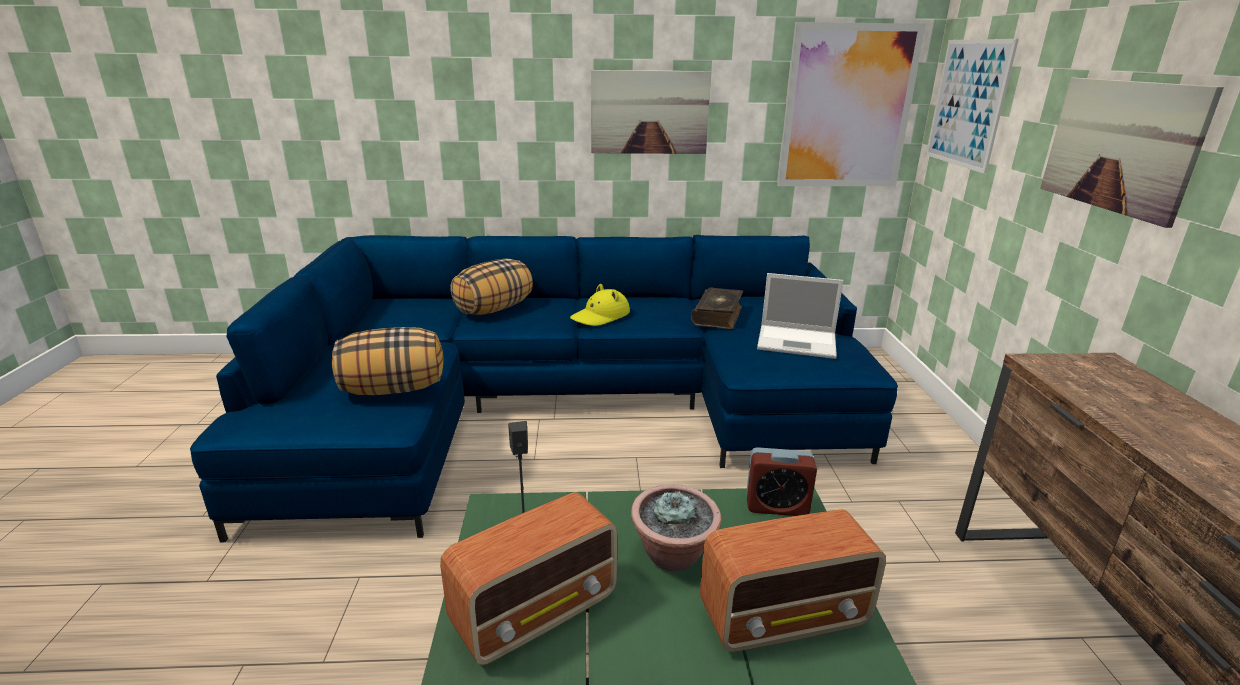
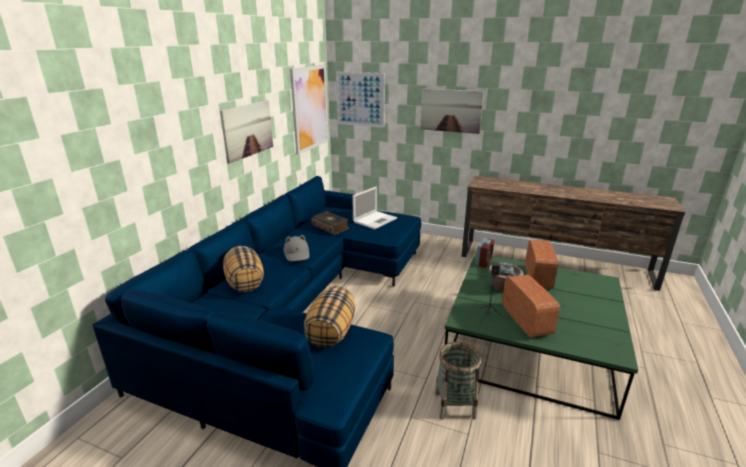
camera: 65 degrees left, 0 degrees up
(397, 627) = (454, 405): none -> basket
(600, 316) = (297, 253): yellow hat -> grey hat

